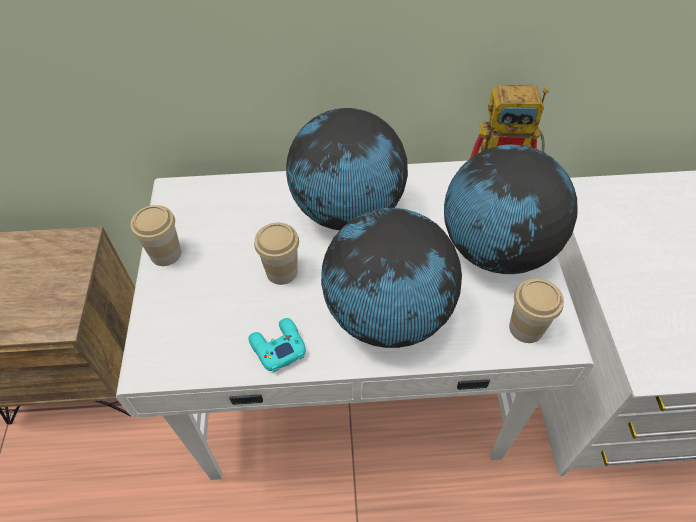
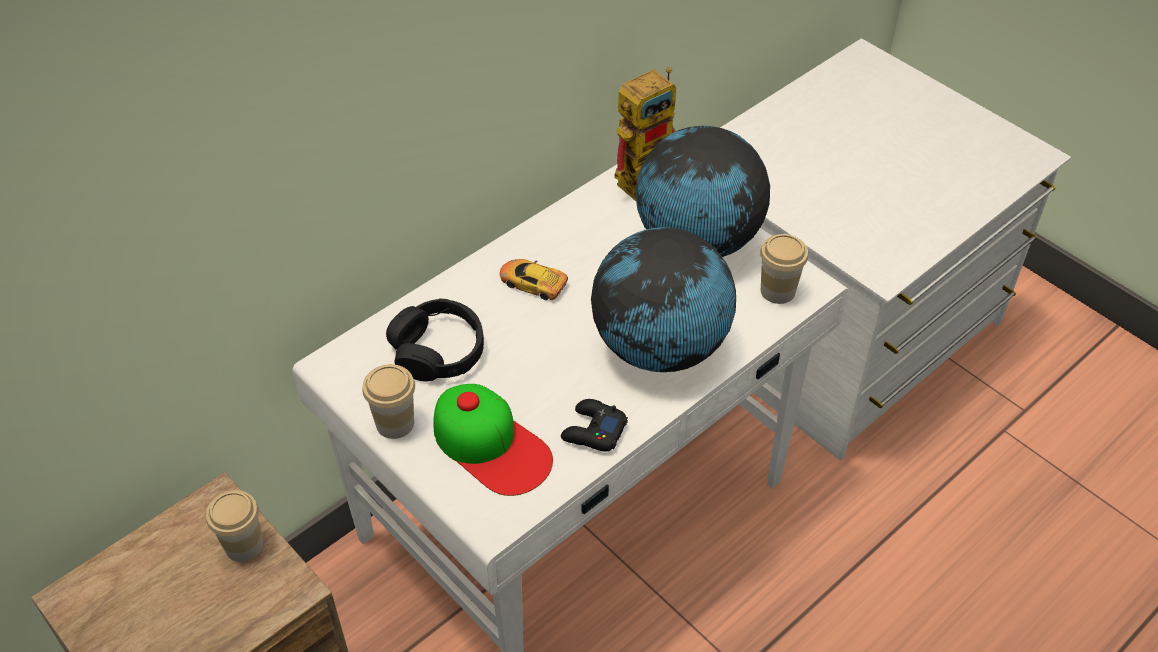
camera: 40 degrees left, 5 degrees down
(204, 309) = (491, 445): none -> cap
(240, 221) = (438, 351): none -> black headphones
(277, 347) = (593, 431): turquoise game controller -> black game controller
(282, 271) = (529, 370): cup -> cup (244, 545)
(347, 211) = (533, 283): globe -> toy car

